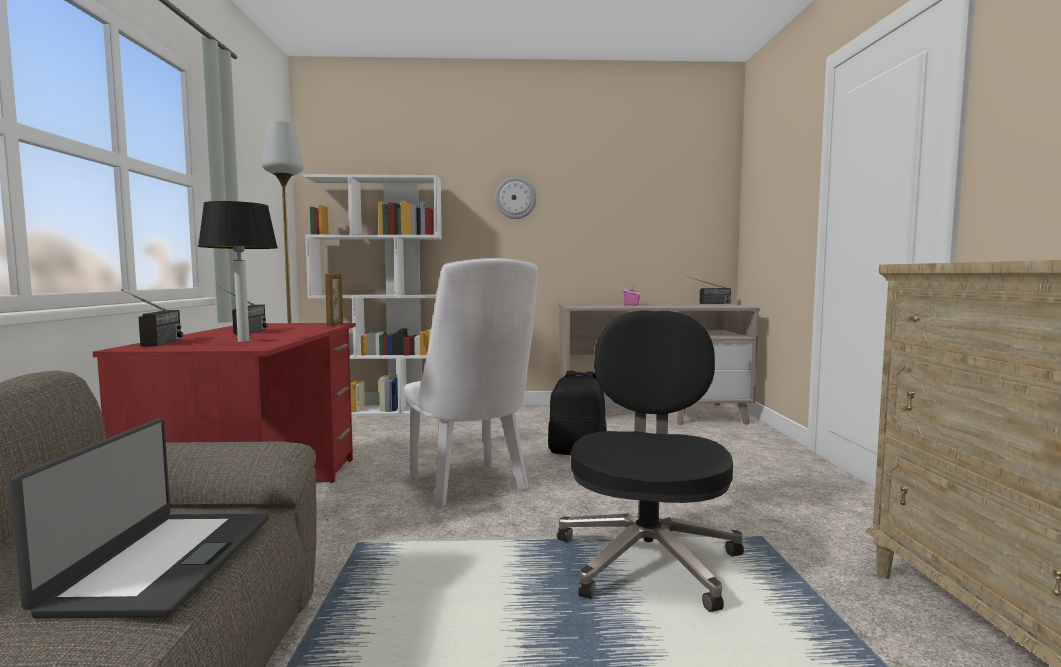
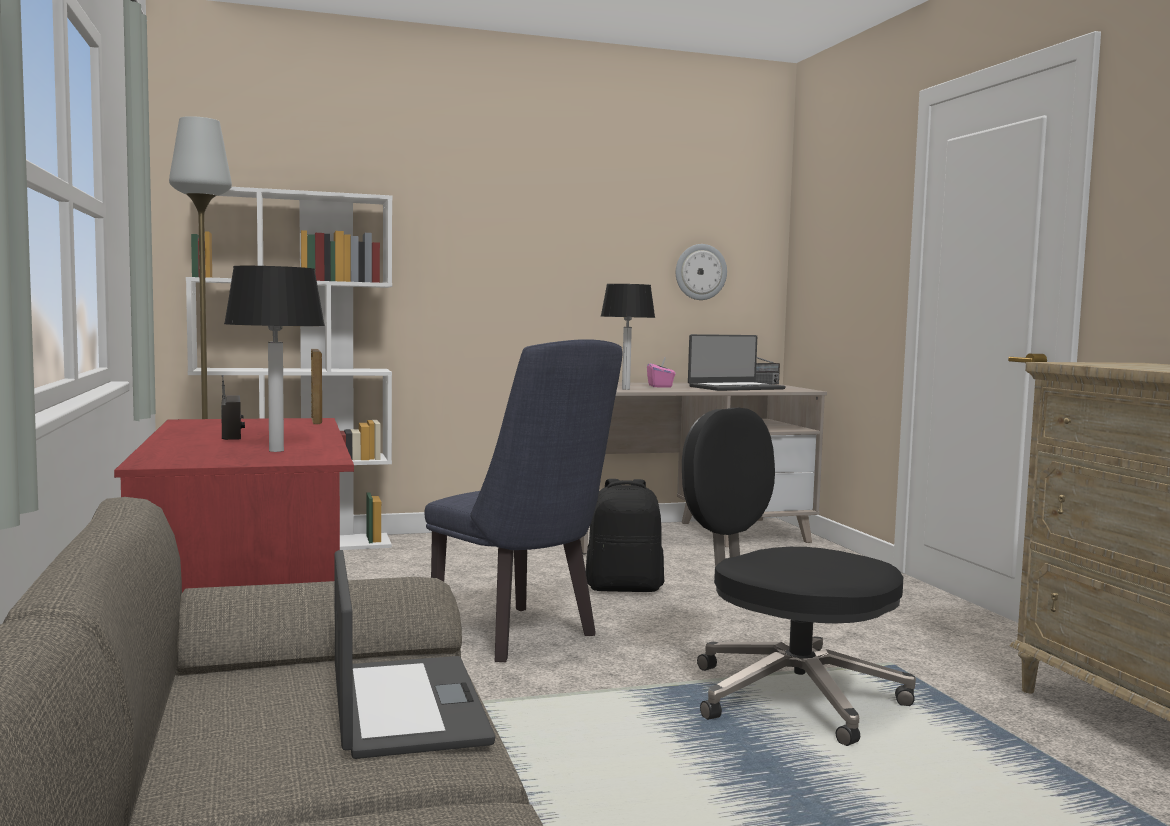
camera: 15 degrees left, 0 degrees up
(157, 344) = (168, 457): radio -> none
(471, 487) = (522, 637): white chair -> blue chair
(515, 198) = (494, 230): wall clock -> wall clock (700, 272)
(600, 306) = (626, 389): none -> table lamp
(648, 558) = (789, 696): black office chair -> black office chair turned 45 degrees counterclockwise
(688, 305) = (735, 388): none -> laptop

